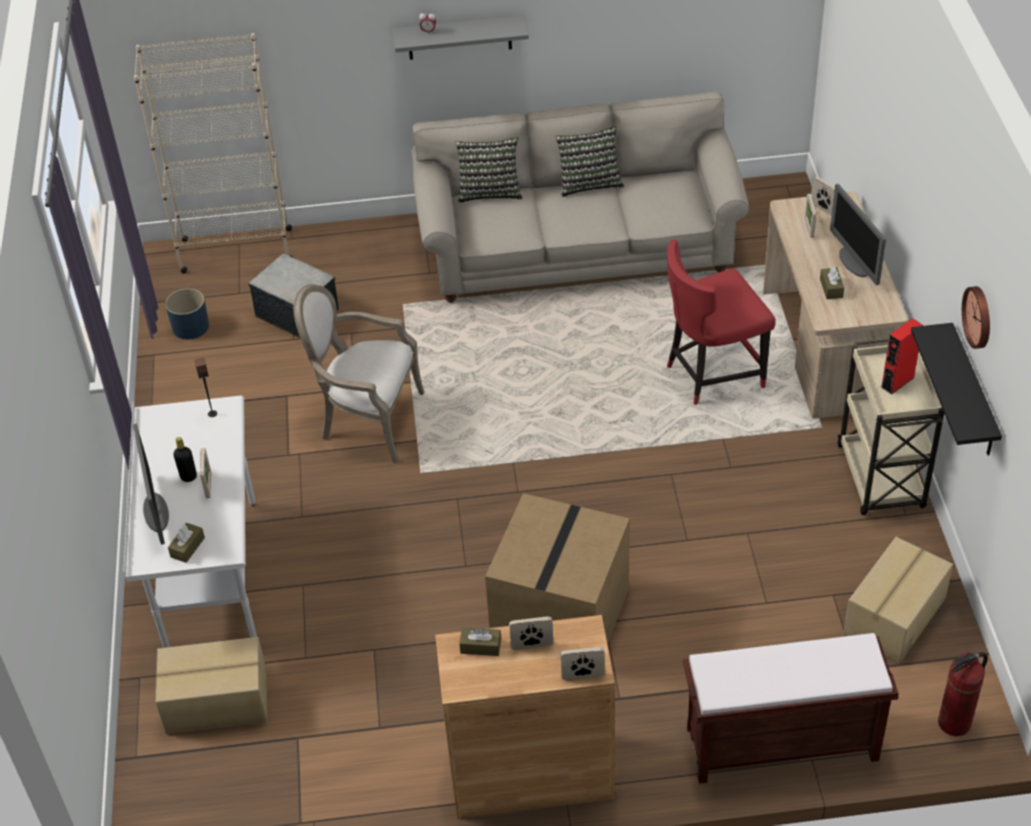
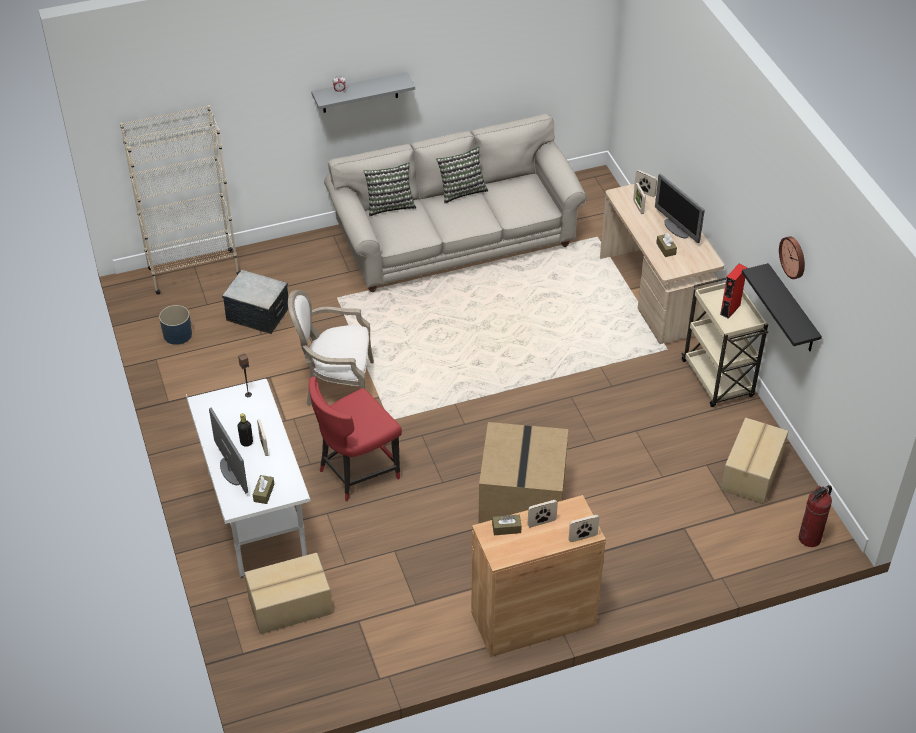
camera: 15 degrees left, 0 degrees up
(711, 375) = (579, 321): red chair -> red chair (356, 473)
(780, 745) = (698, 571): brown bench -> none

